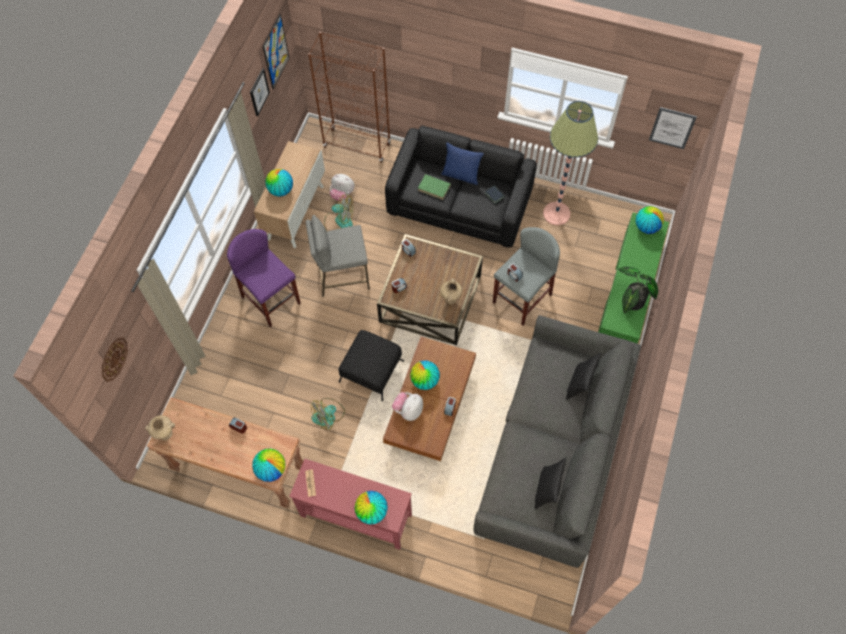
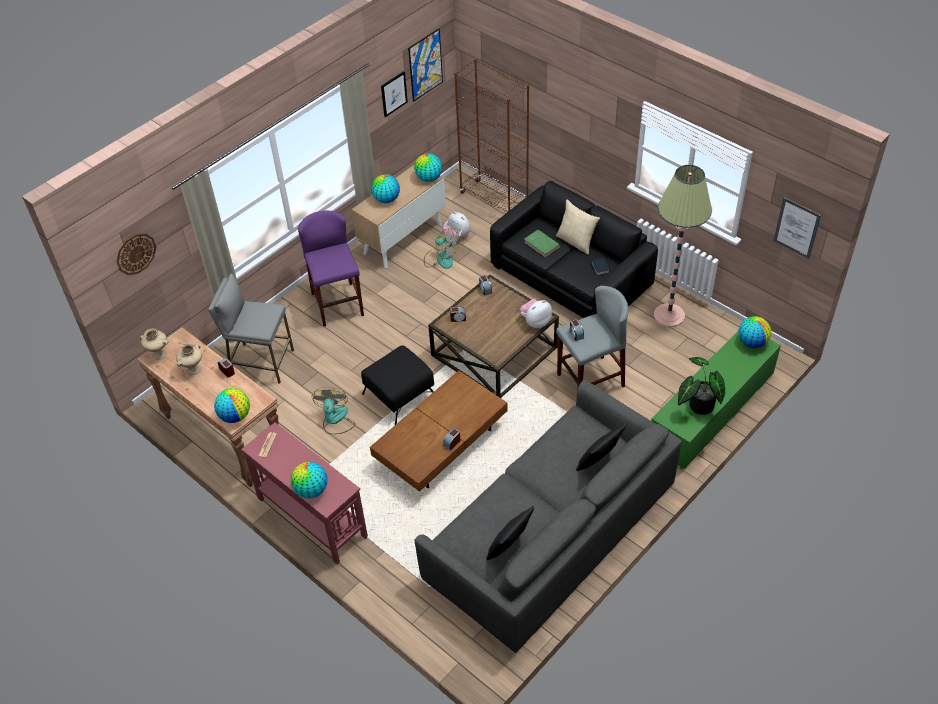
camera: 25 degrees right, 15 degrees down
(328, 415) = (335, 420): fan -> fan turned 105 degrees clockwise
(342, 276) = (417, 305): grey stool -> grey stool (261, 363)
(408, 410) = (409, 430): plush toy -> plush toy (535, 322)
(425, 381) = (440, 410): globe -> globe (429, 178)
(451, 299) = (504, 343): beige vase -> beige vase (193, 370)
(461, 175) = (576, 241): blue pillow -> beige pillow

